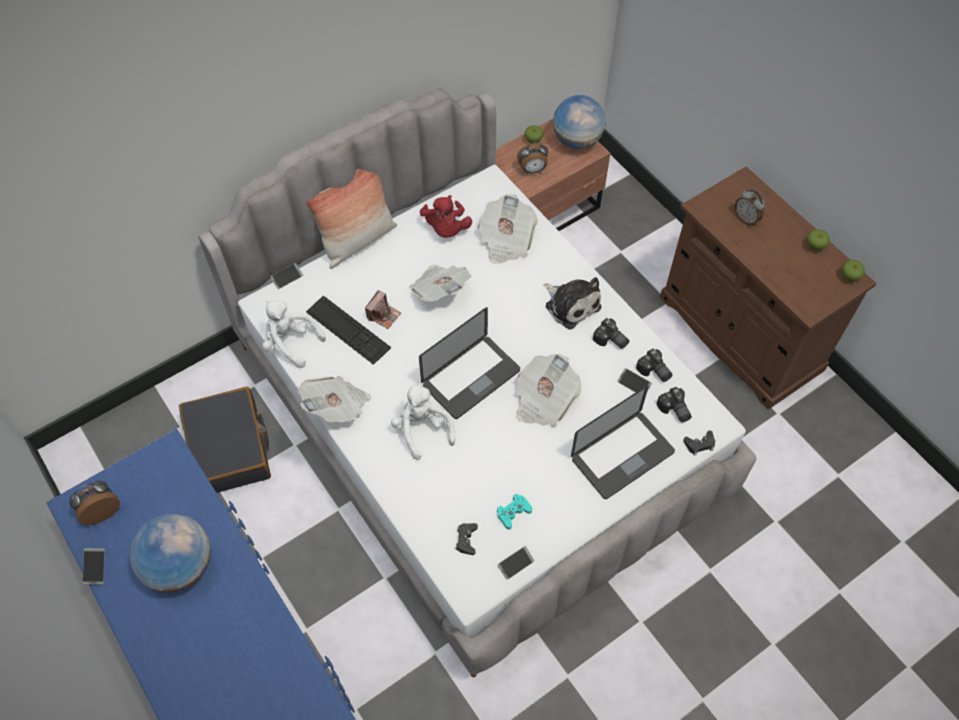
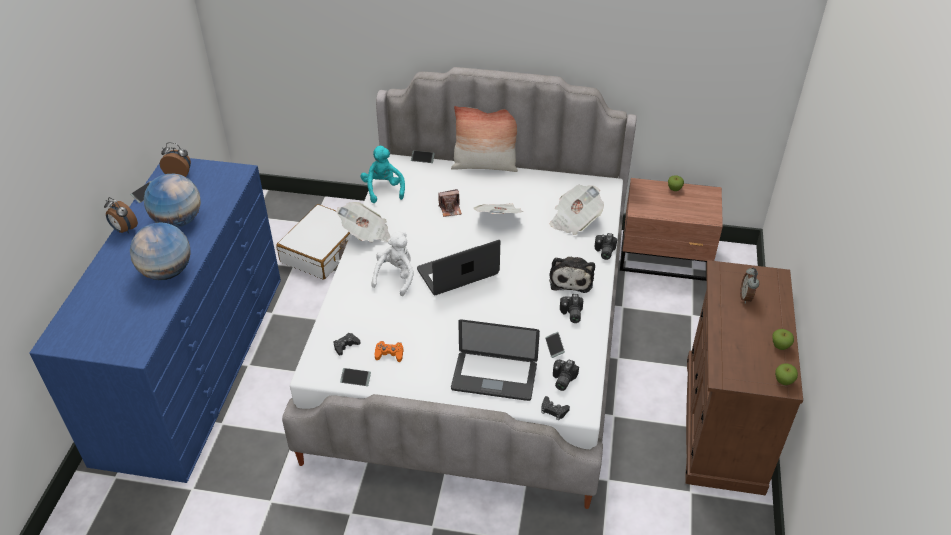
camera: 45 degrees right, 15 degrees down
(229, 448) = (322, 251): black suitcase -> white suitcase
(291, 343) = (383, 189): white plush toy -> turquoise plush toy
(348, 330) = (421, 203): keyboard -> none
(446, 229) = (545, 191): red plush toy -> none
(471, 378) = (458, 272): laptop -> laptop turned 150 degrees clockwise
(513, 512) = (389, 354): turquoise game controller -> orange game controller
(532, 170) = (652, 204): alarm clock -> alarm clock (124, 230)
(543, 400) = (485, 313): newspaper -> none
(577, 140) = (706, 206): globe -> globe (167, 272)
(654, 372) = (577, 350): camera -> camera (604, 252)

